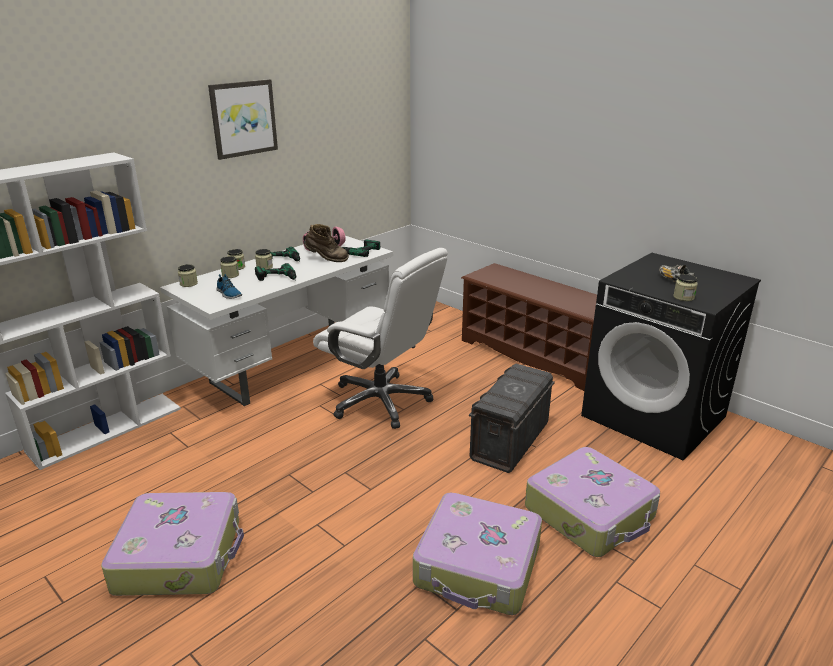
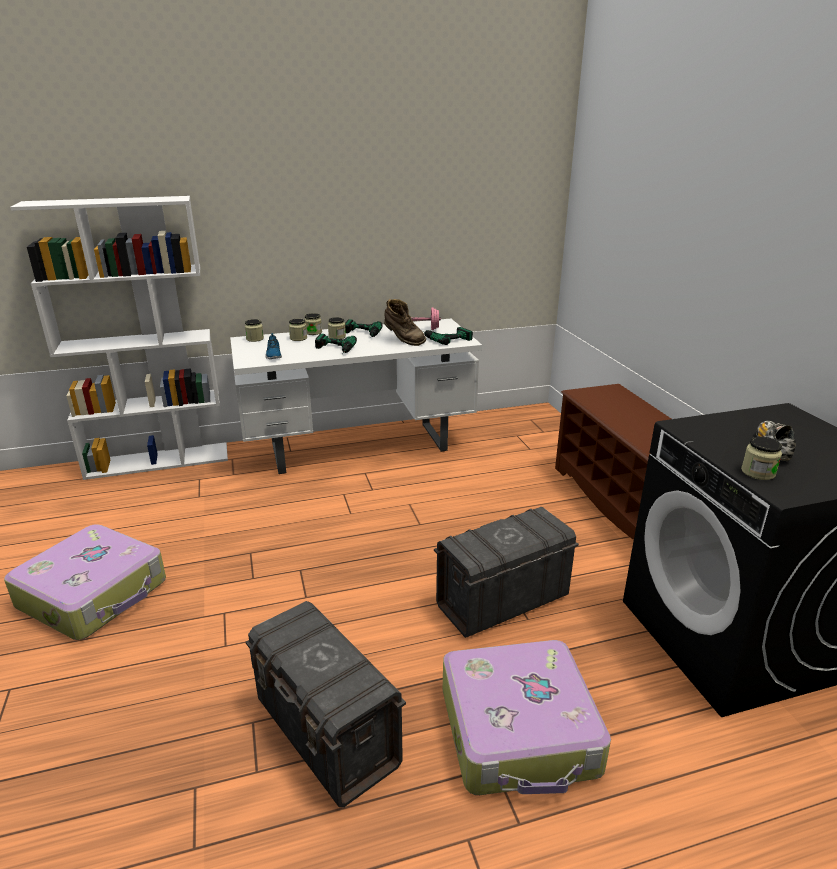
camera: 30 degrees right, 0 degrees up
(243, 118) = (340, 176): picture -> none
(381, 401) = (406, 508): white office chair -> none
(478, 566) = (327, 733): suitcase -> grey storage box

